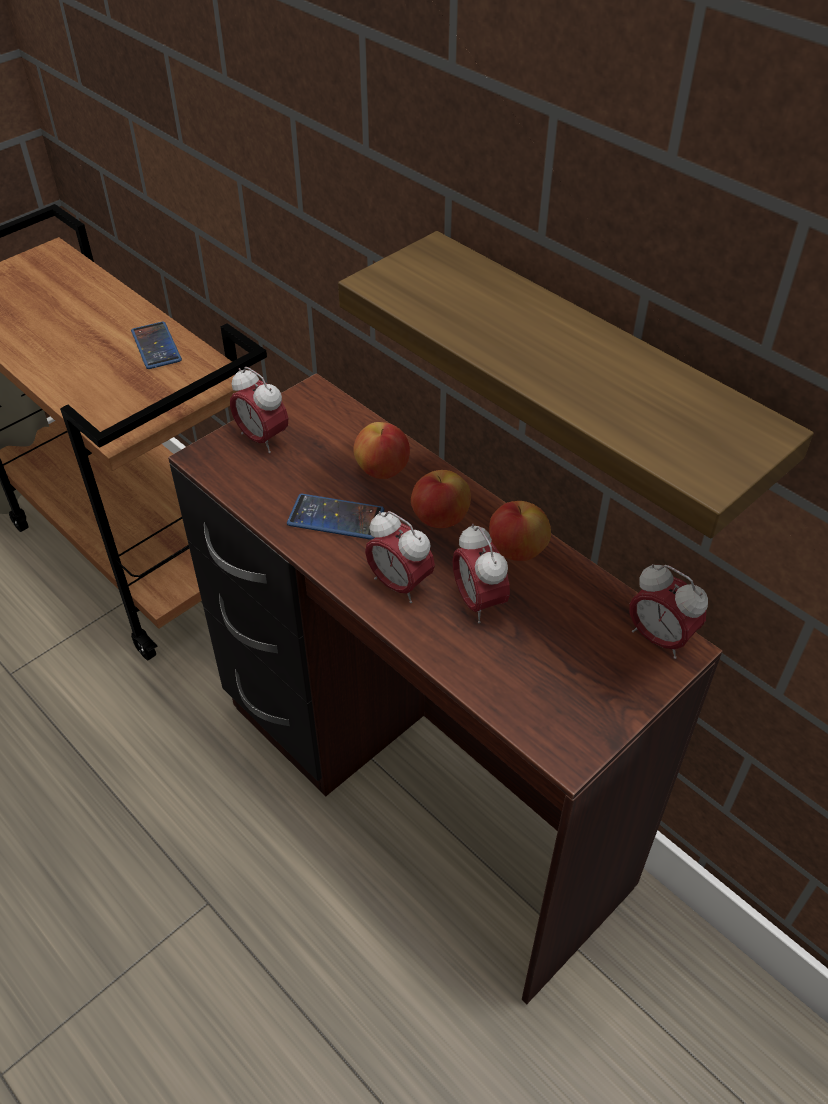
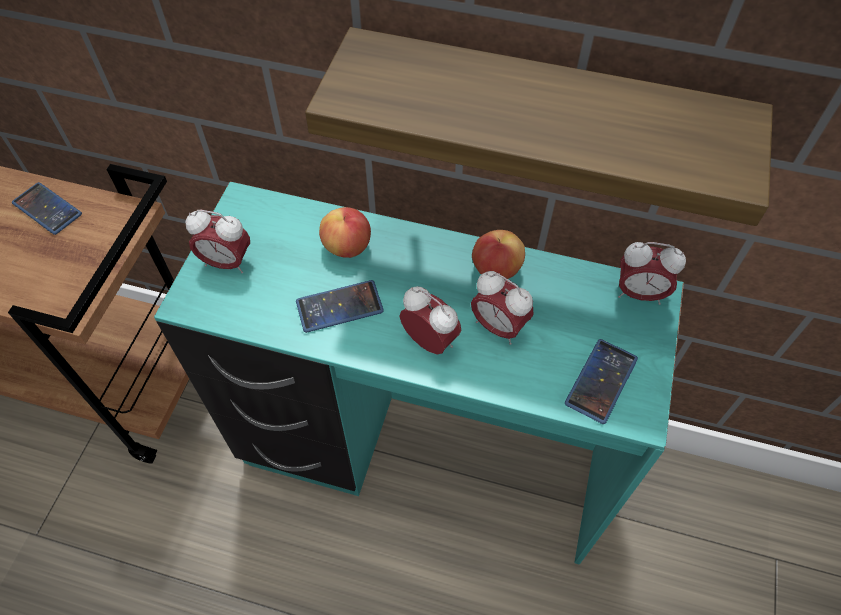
camera: 30 degrees left, 10 degrees up
(399, 584) = (430, 341): alarm clock -> alarm clock turned 150 degrees counterclockwise
(417, 794) = (422, 459): brown desk -> turquoise desk
(440, 519) = (421, 269): apple -> none
(550, 700) = (601, 381): none -> phone

